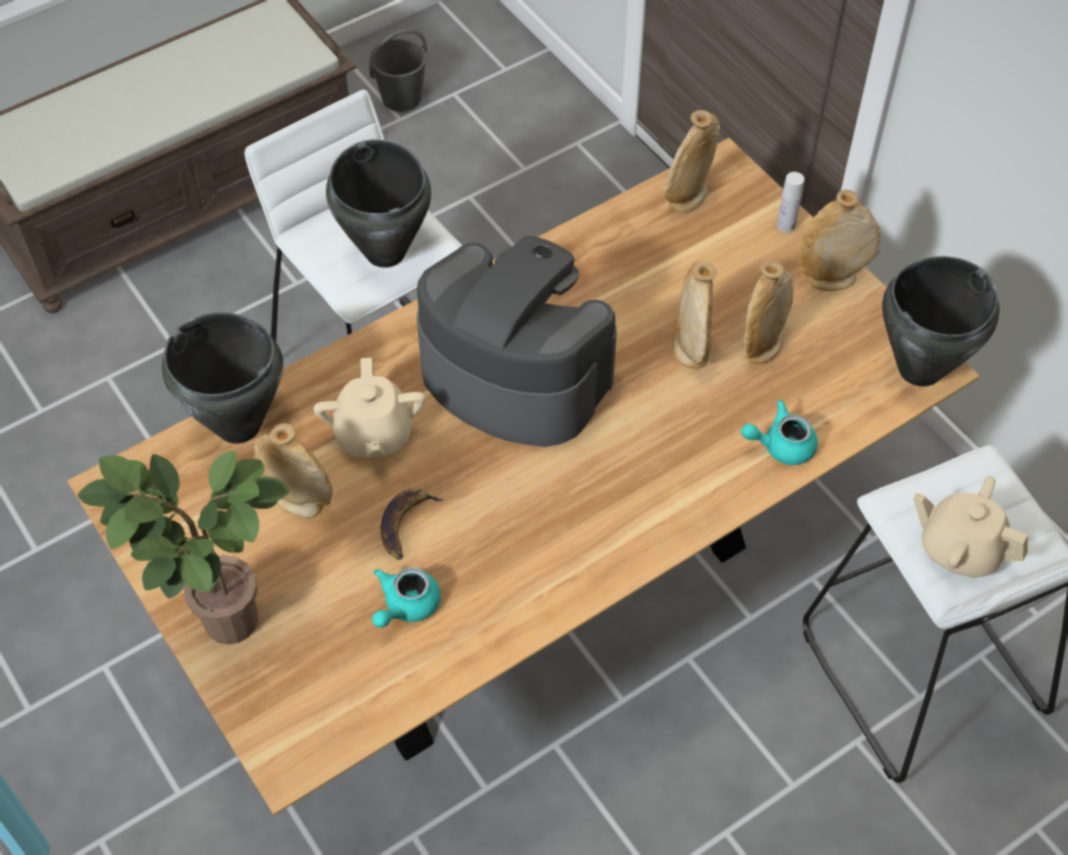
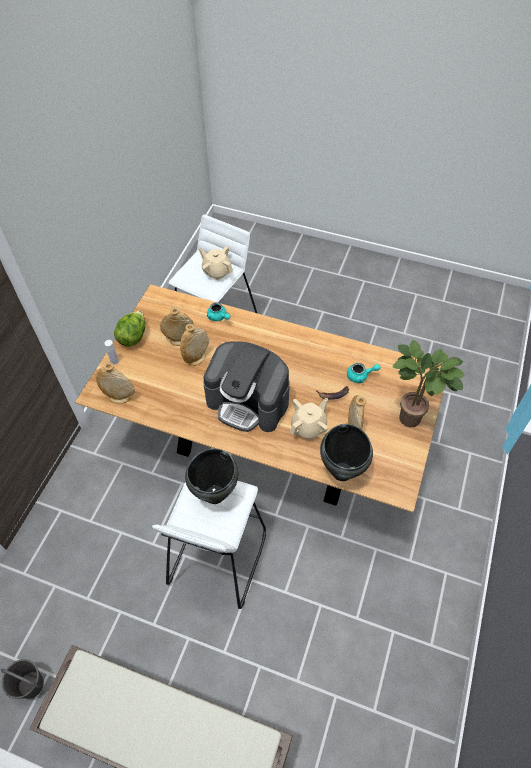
camera: 125 degrees left, 0 degrees up
(514, 375) = (248, 402): coffee machine -> coffee machine turned 60 degrees counterclockwise
(832, 279) = (133, 336): beige vase -> lettuce
(918, 369) = (158, 298): black cooking pot -> none
(959, 549) = (217, 271): beige teapot -> beige teapot turned 135 degrees clockwise

